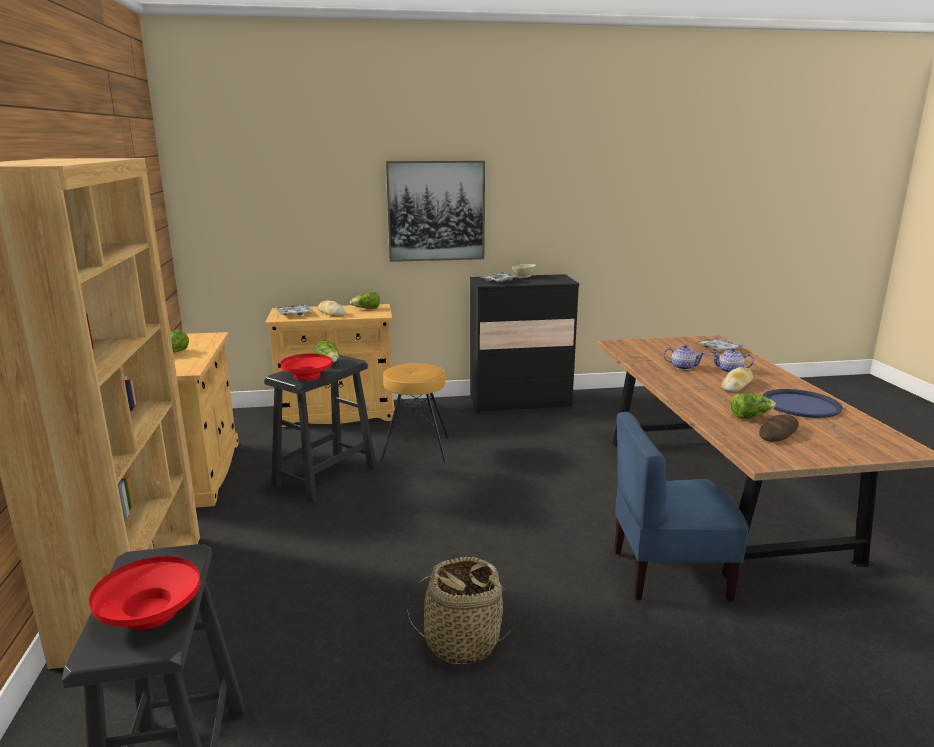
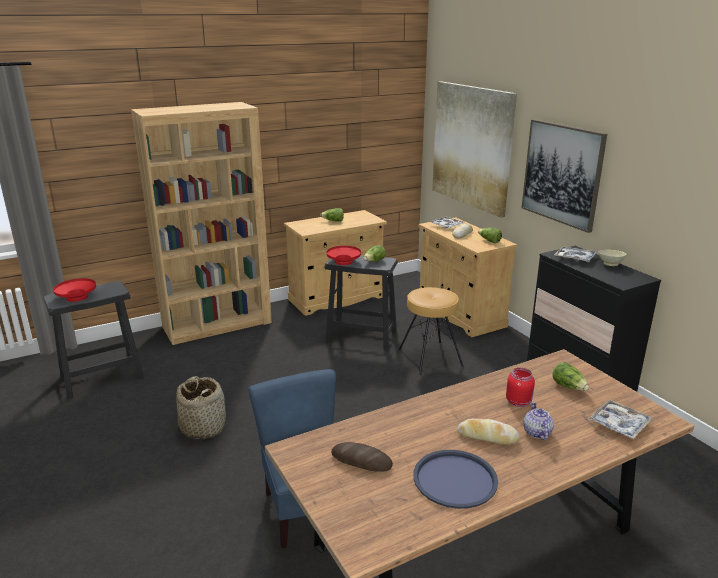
camera: 70 degrees right, 5 degrees up
(283, 211) = (472, 146): none -> picture
(682, 367) = (519, 402): teapot -> red jar
(750, 416) = (394, 444): lettuce -> lettuce (569, 387)

